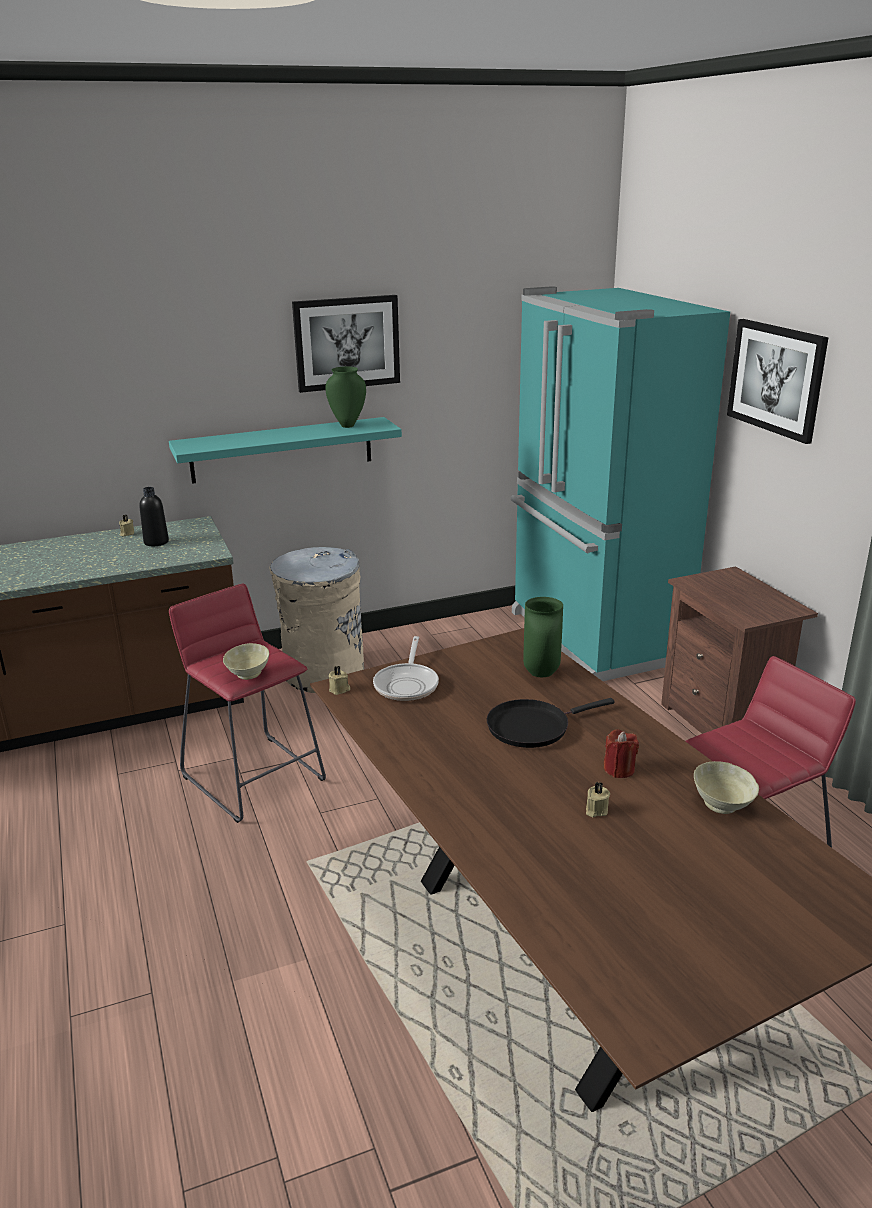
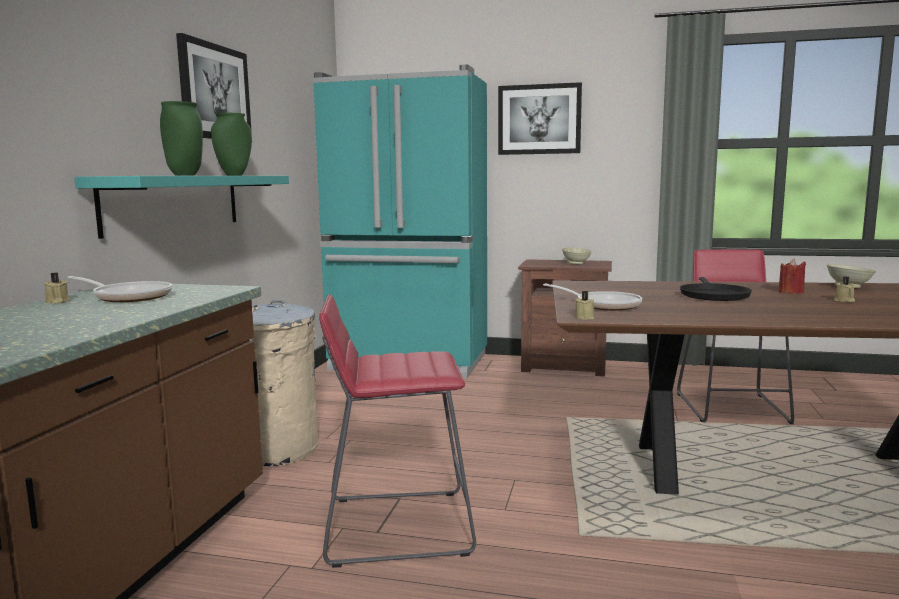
camera: 55 degrees left, 15 degrees down
(156, 542) = (129, 297): black bottle -> frying pan
(247, 674) = (435, 366): beige bowl -> beige bowl (576, 263)
(540, 673) = (631, 286): green vase -> green vase (184, 175)

